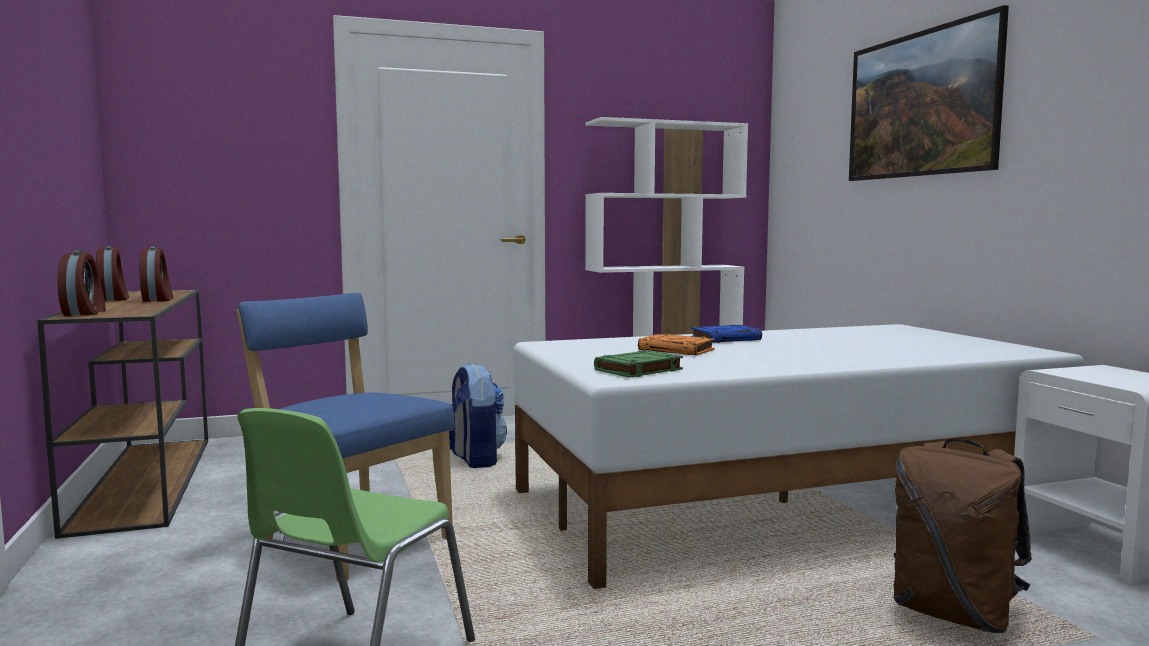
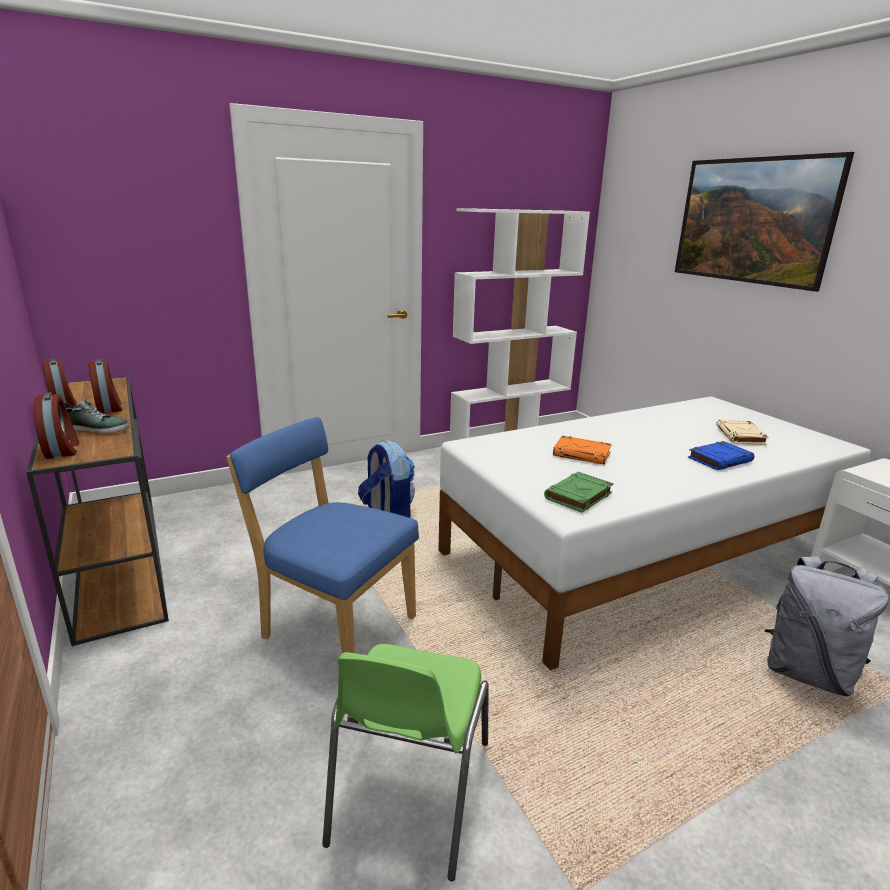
camera: 10 degrees left, 15 degrees up
(130, 306) = (95, 428): none -> shoe
(726, 339) = (604, 430): blue book -> blue book (720, 459)
(904, 344) = (741, 436): none -> beige book
(954, 614) = (807, 672): brown backpack -> grey backpack

